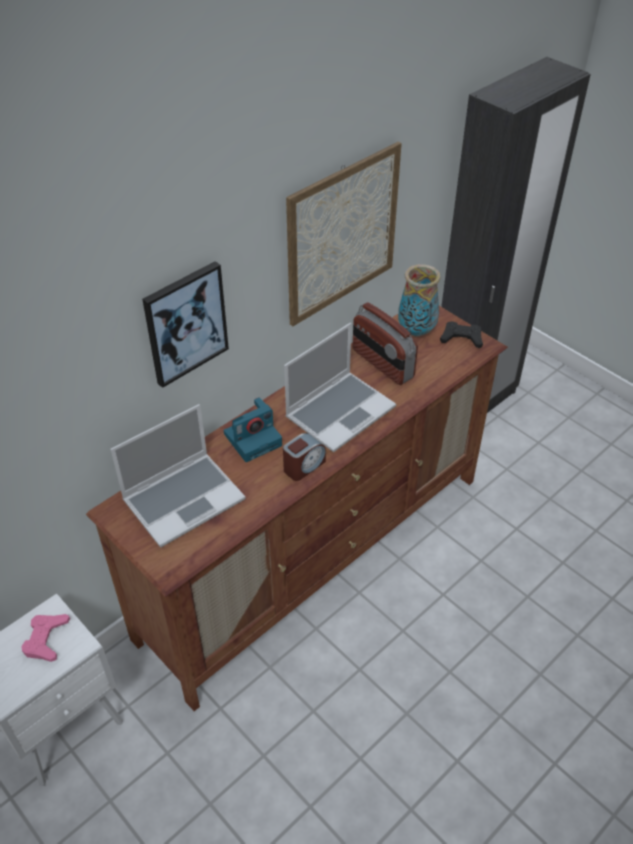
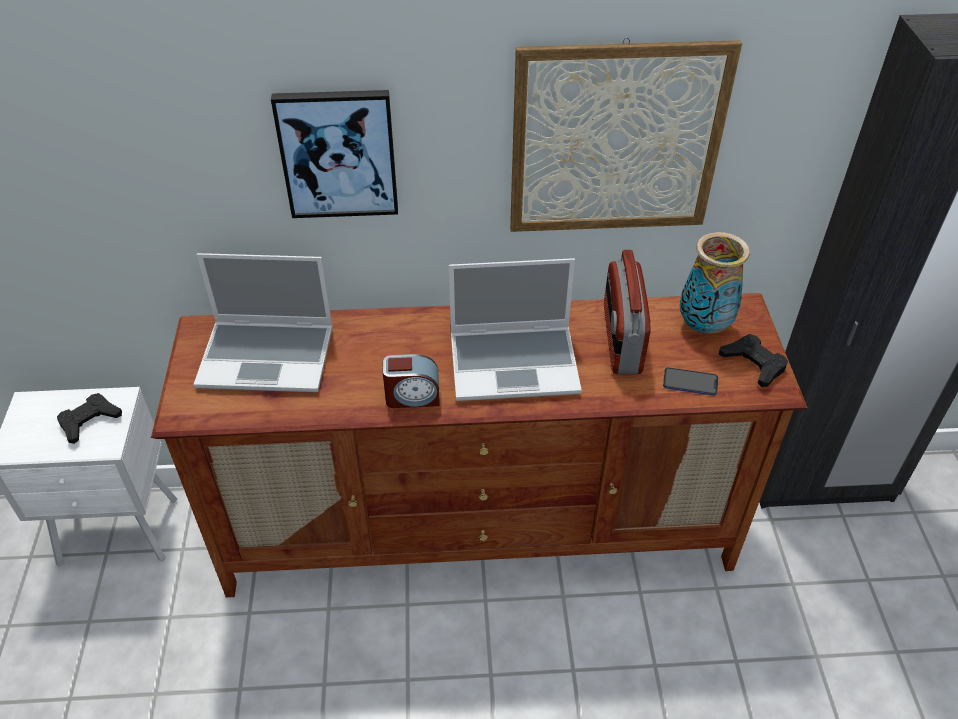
camera: 40 degrees right, 0 degrees up
(46, 639) = (89, 421): pink game controller -> black game controller
(253, 438) = (397, 338): camera -> none
(442, 367) = (690, 382): none -> phone

